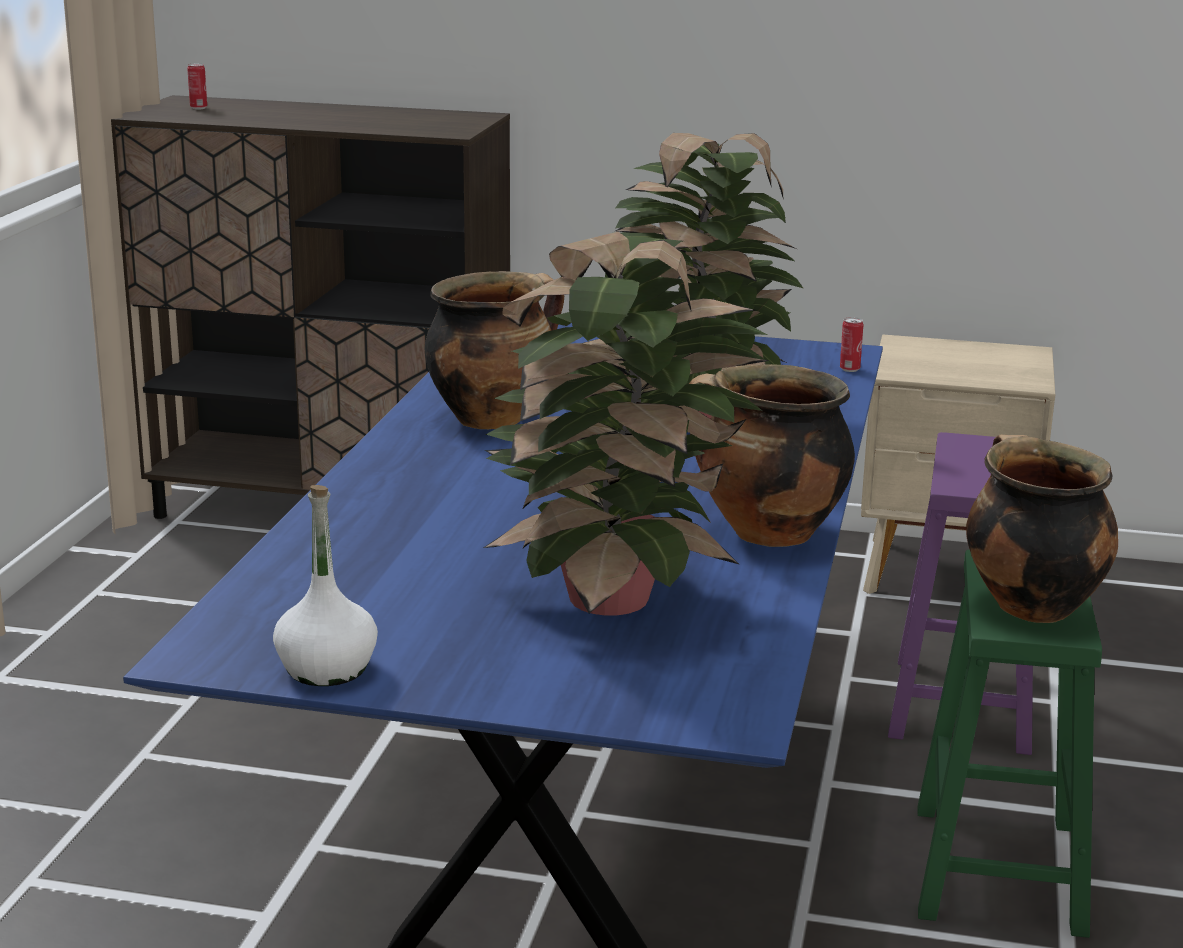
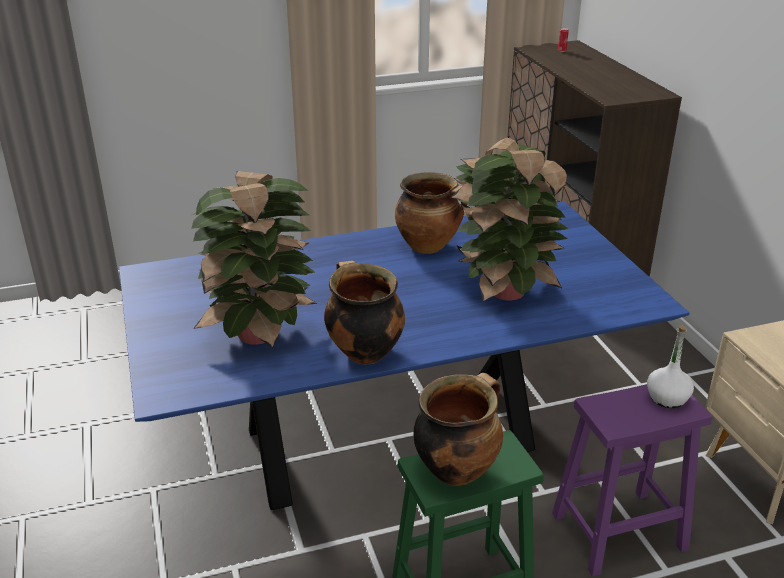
camera: 60 degrees right, 10 degrees up
(327, 668) = (148, 298): white bottle -> white bottle (667, 398)
(849, 369) = (630, 313): can -> none

